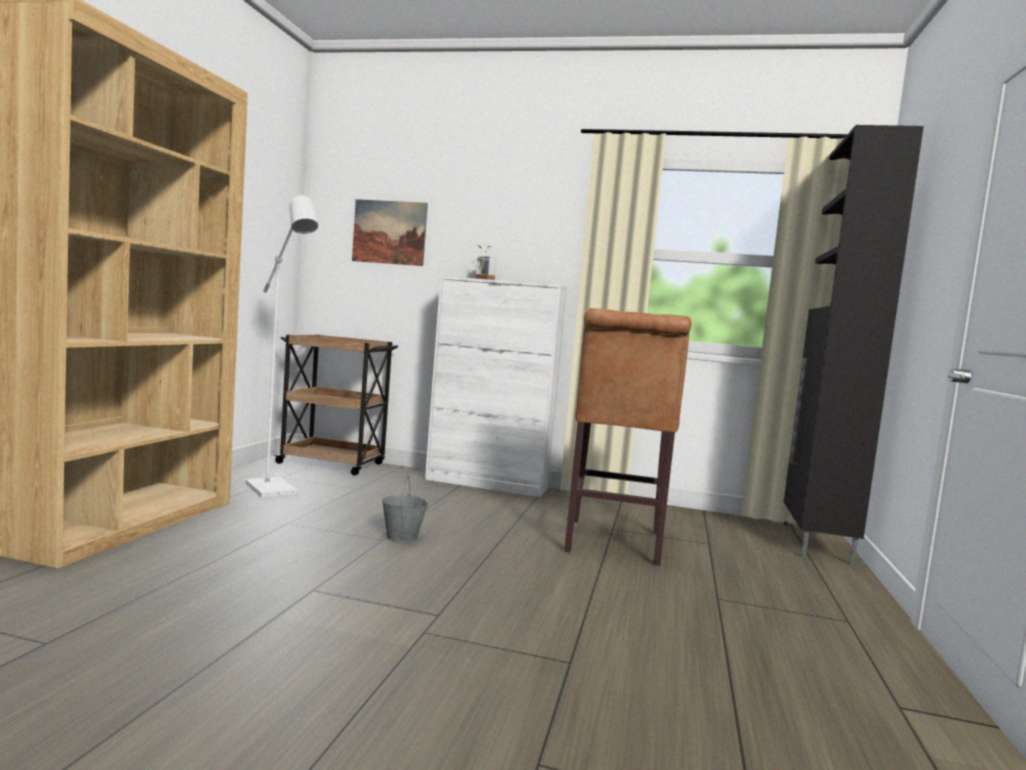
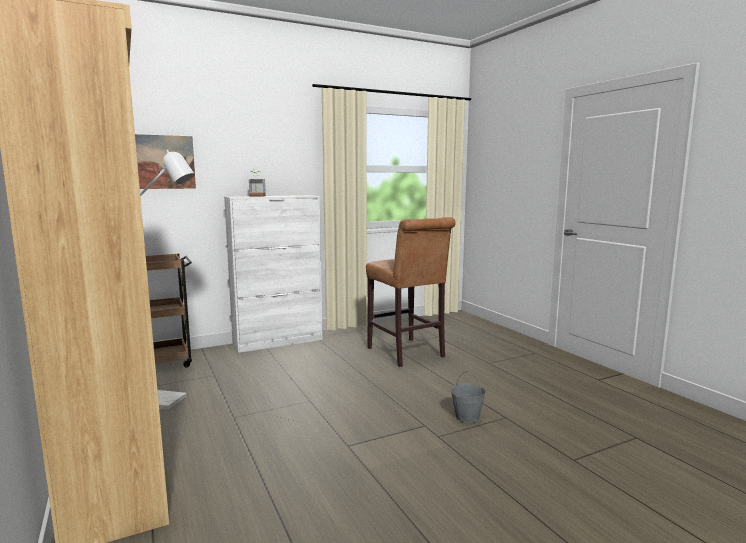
camera: 40 degrees left, 5 degrees up
(402, 537) = (316, 395): grey bucket -> grey bucket (467, 417)
(814, 543) = (466, 320): black cabinet -> none

